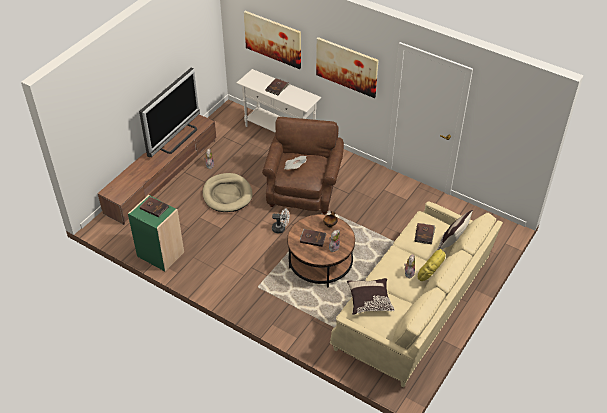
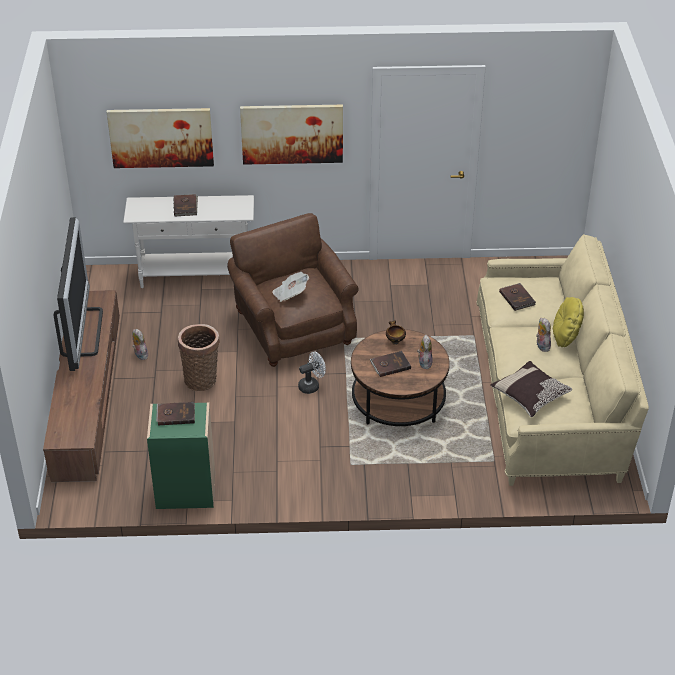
camera: 35 degrees left, 5 degrees down
(227, 194) = (201, 379): beige dog bed -> basket
(452, 243) = (555, 294): pillow -> none

